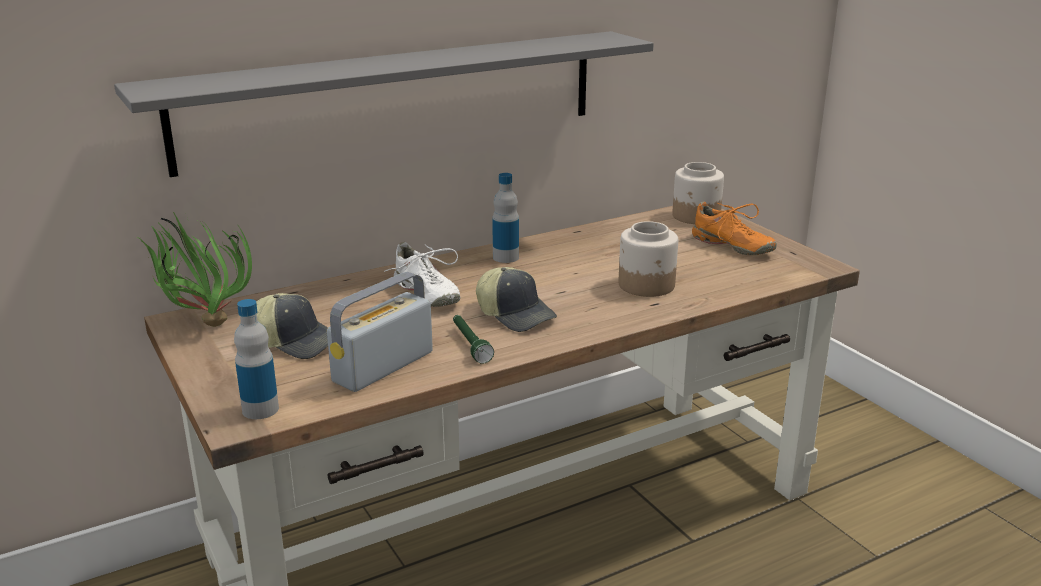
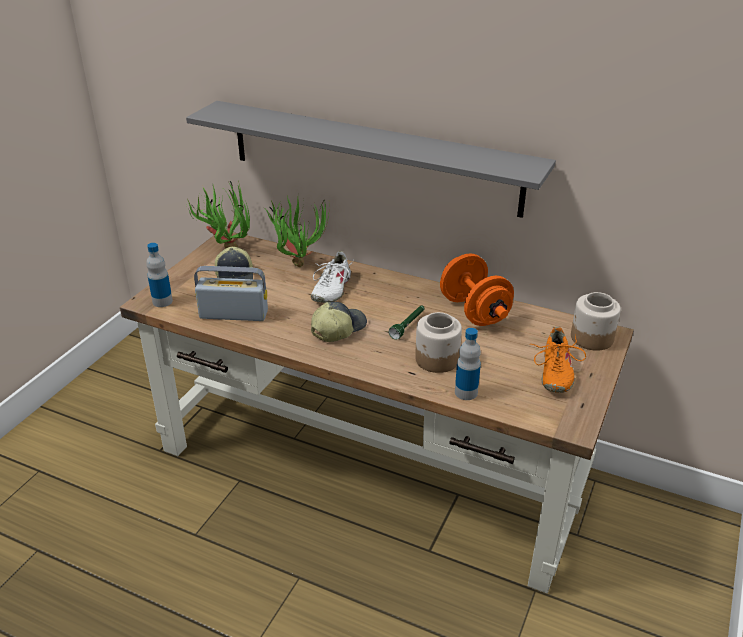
camera: 55 degrees right, 10 degrees up
(328, 294) = (298, 261): none -> potted plant
(470, 345) = (284, 329): green flashlight -> green flashlight (408, 326)
(506, 257) = (414, 293): bottle -> bottle (466, 392)
(516, 315) = (338, 328): cap -> cap turned 150 degrees counterclockwise
(584, 243) = (474, 311): none -> orange dumbbell

